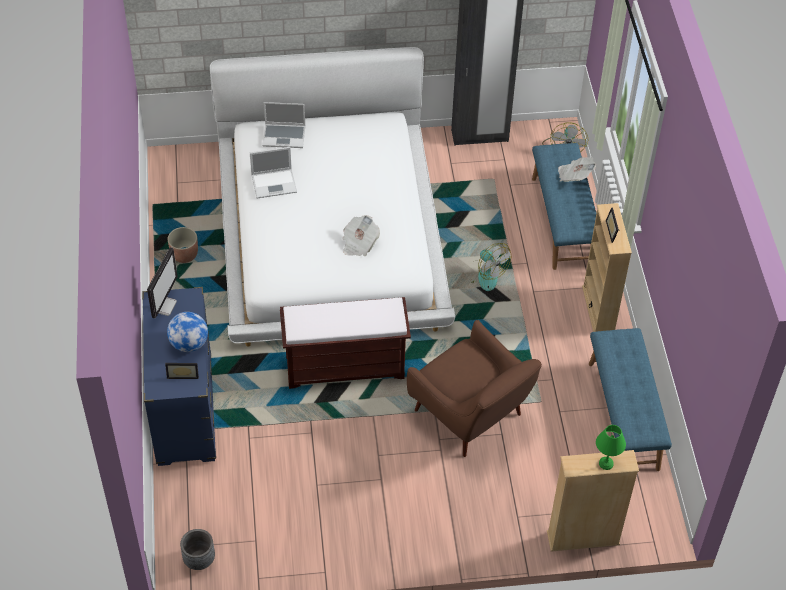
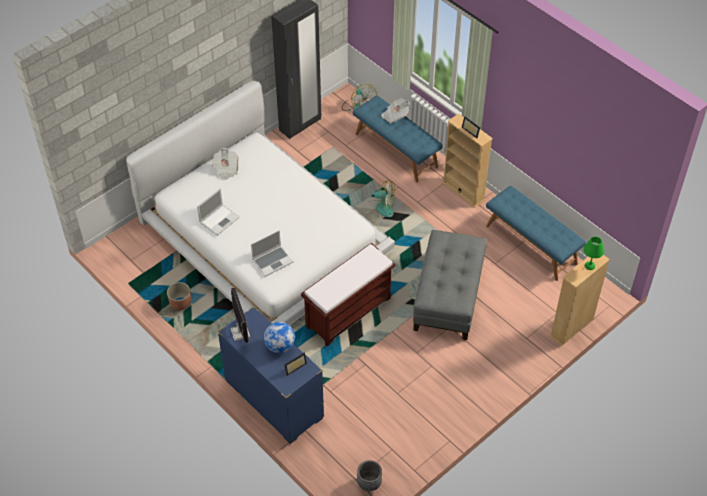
camera: 35 degrees left, 0 degrees up
(284, 136) = (197, 186): laptop -> laptop (272, 261)
(359, 243) = (309, 227): newspaper -> newspaper (226, 169)
(471, 416) = (449, 296): brown armchair -> grey ottoman

